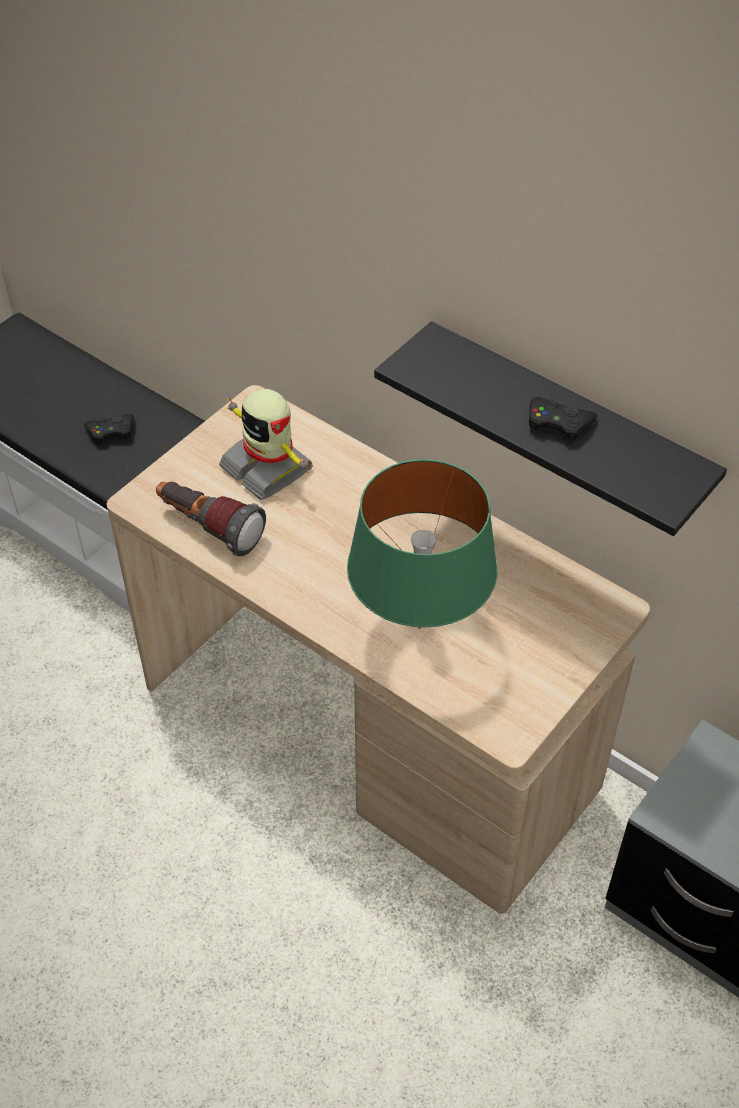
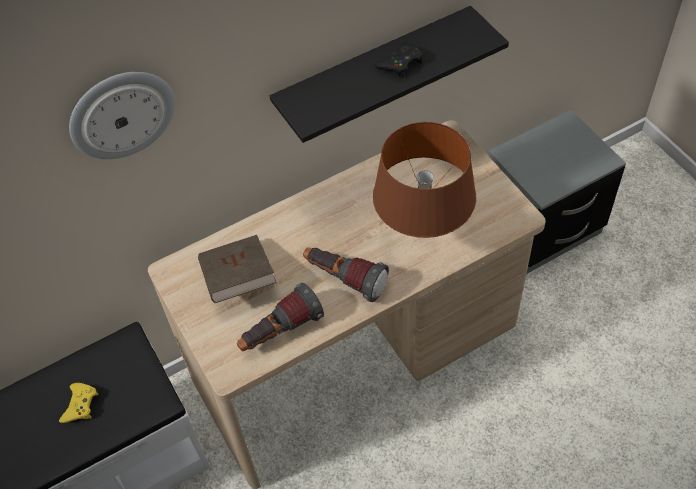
camera: 65 degrees left, 5 degrees up
(111, 432) = (80, 405): black game controller -> yellow game controller
(268, 467) = (238, 280): toy robot -> brown book
(278, 184) = (121, 114): none -> wall clock
(311, 566) = (344, 279): none -> flashlight
(418, 627) = (422, 236): green table lamp -> brown table lamp

